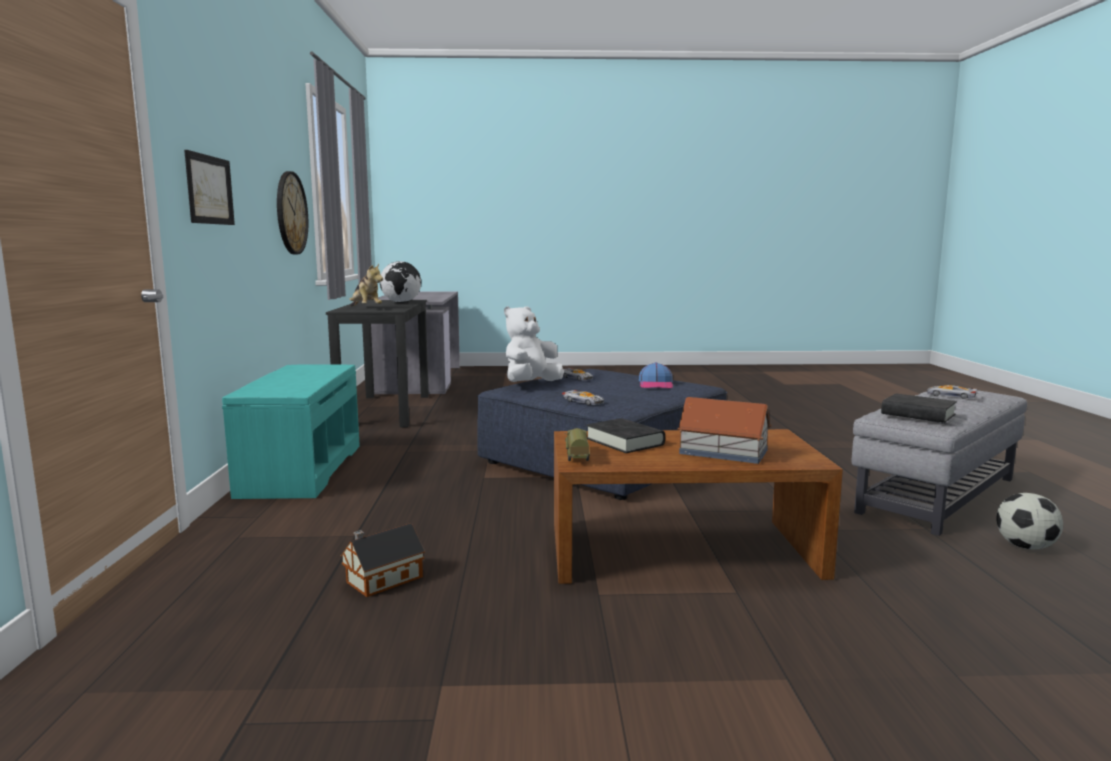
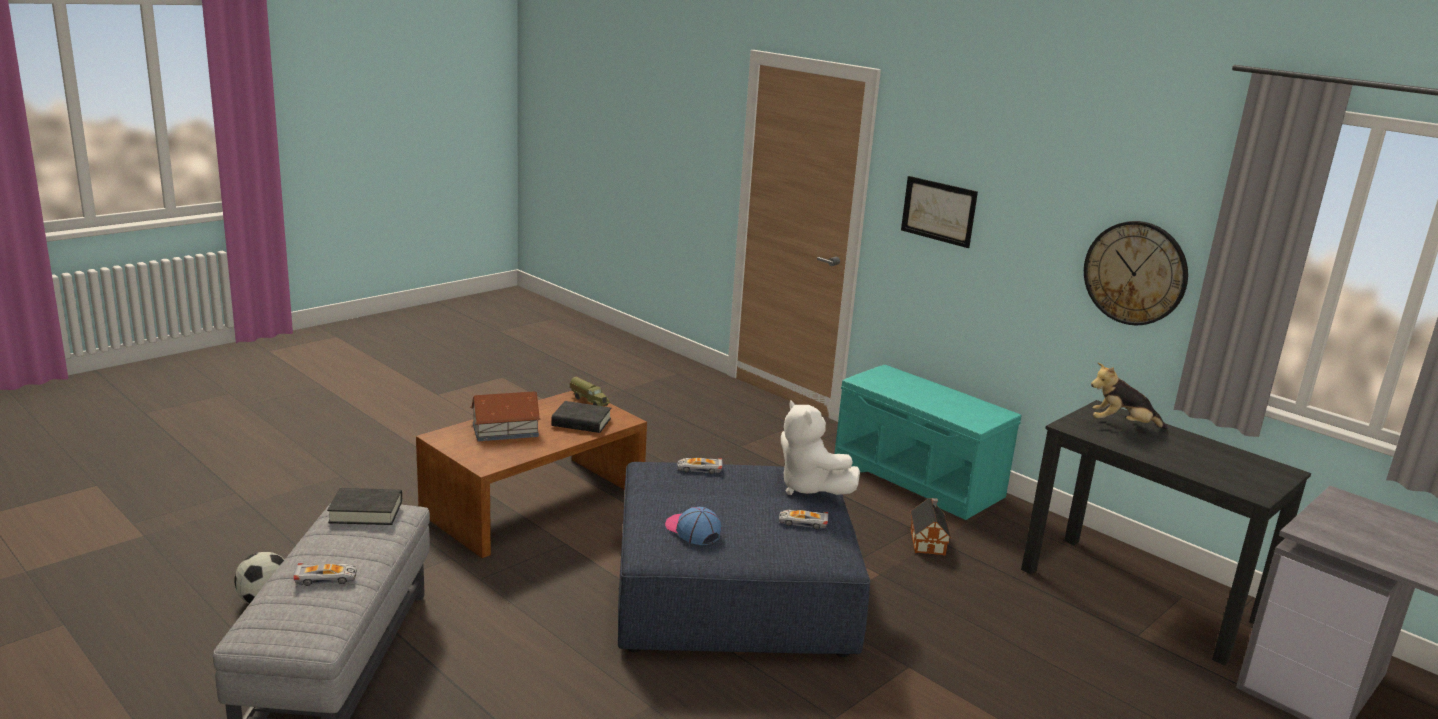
camera: 135 degrees right, 10 degrees up
(381, 580) = (668, 431): toy house -> toy house (928, 541)
(401, 302) = (1209, 471): globe -> none
(531, 384) = (809, 488): white plush toy -> white plush toy turned 150 degrees clockwise

